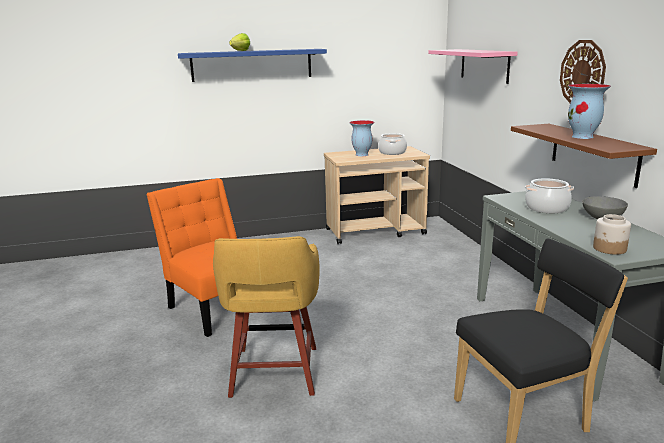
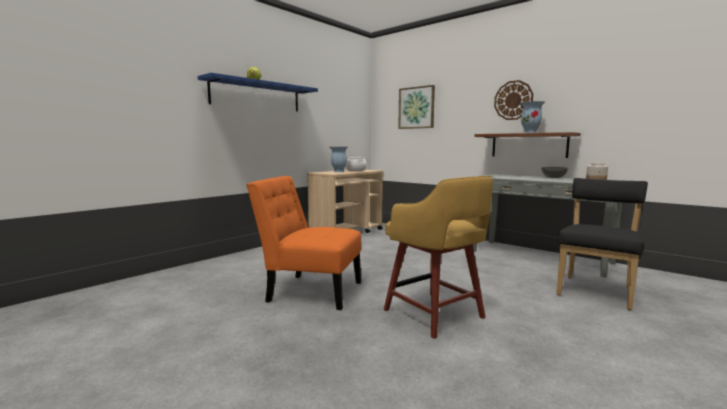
camera: 35 degrees left, 10 degrees down
(484, 65) = (416, 108): pink shelf -> picture
(547, 208) = (520, 177): cooking pot -> none

